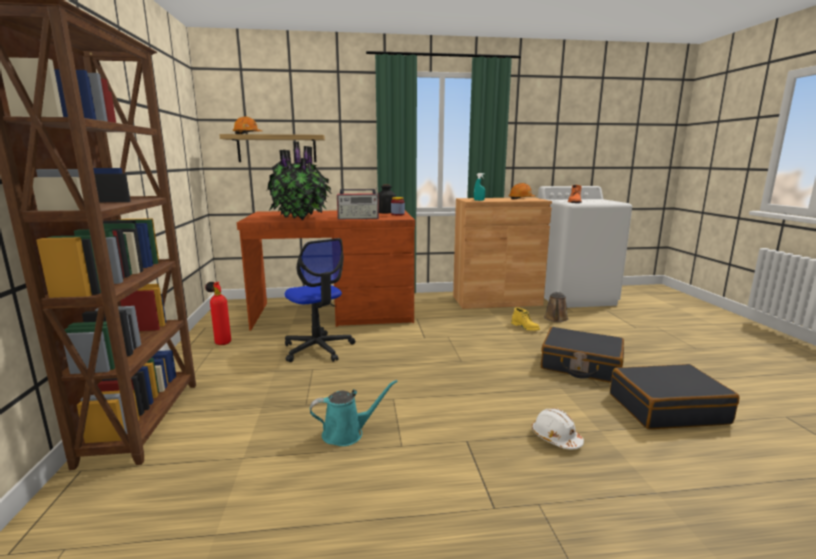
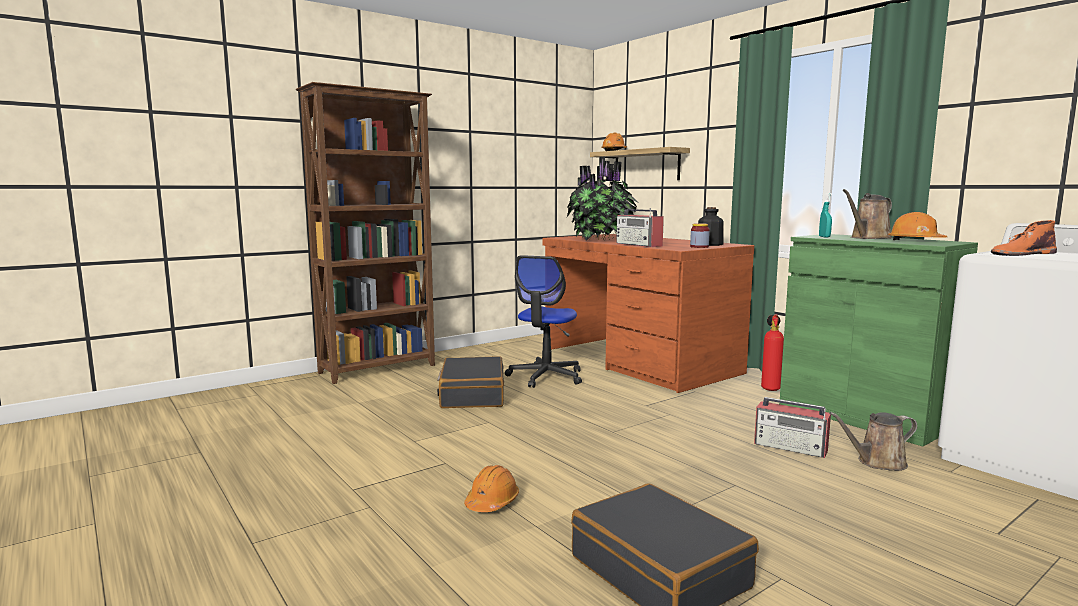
camera: 60 degrees right, 5 degrees down
(221, 342) = (509, 350): fire extinguisher -> fire extinguisher (770, 388)
(347, 433) = (415, 420): turquoise watering can -> none
(494, 199) = (868, 238): none -> brown watering can
(496, 300) = (862, 416): brown cabinet -> green cabinet
(525, 327) = (791, 447): yellow boot -> radio
(555, 438) = (492, 502): white hard hat -> orange hard hat
(581, 365) = (715, 498): black suitcase -> black suitcase (472, 395)

